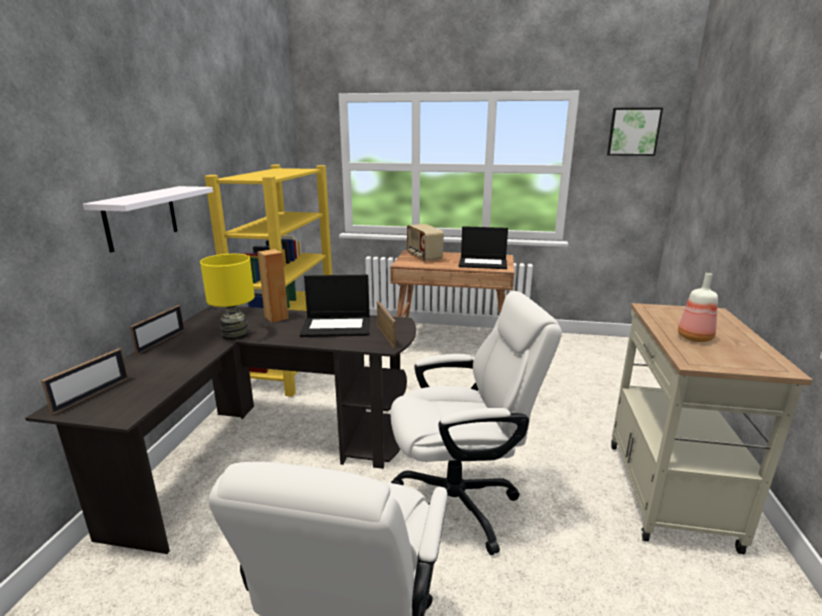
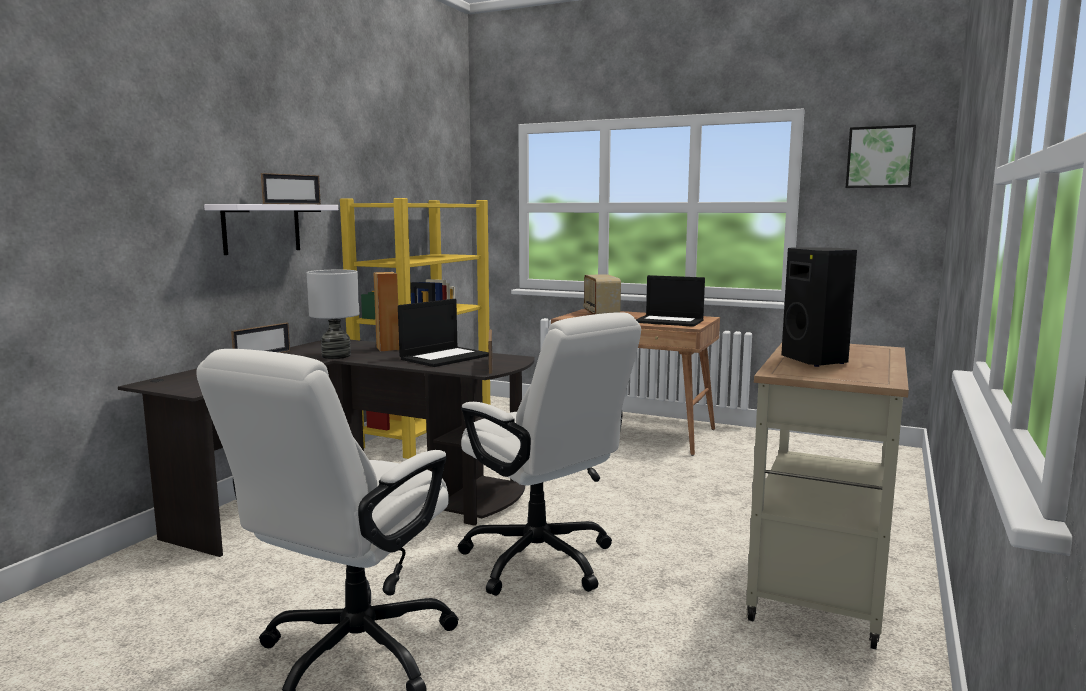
camera: 15 degrees right, 10 degrees down
(92, 395) = (178, 379): picture frame -> picture frame (292, 204)
(235, 334) = (336, 356): yellow table lamp -> grey table lamp
(337, 326) = (445, 357): laptop -> laptop turned 60 degrees counterclockwise
(461, 505) = (543, 564): white office chair -> white office chair turned 45 degrees clockwise
(696, 338) = (817, 361): bottle -> black speaker

